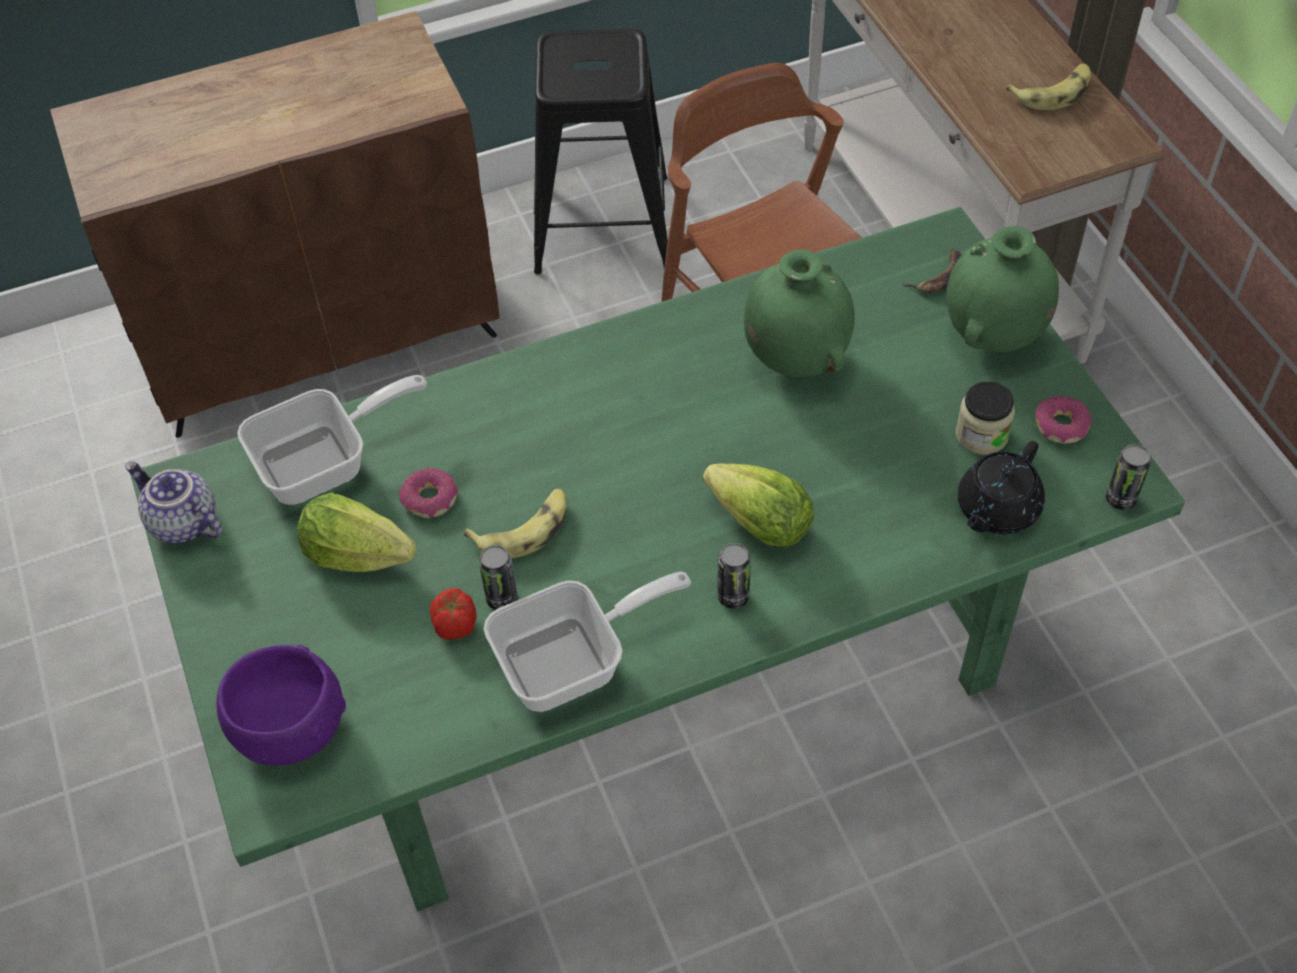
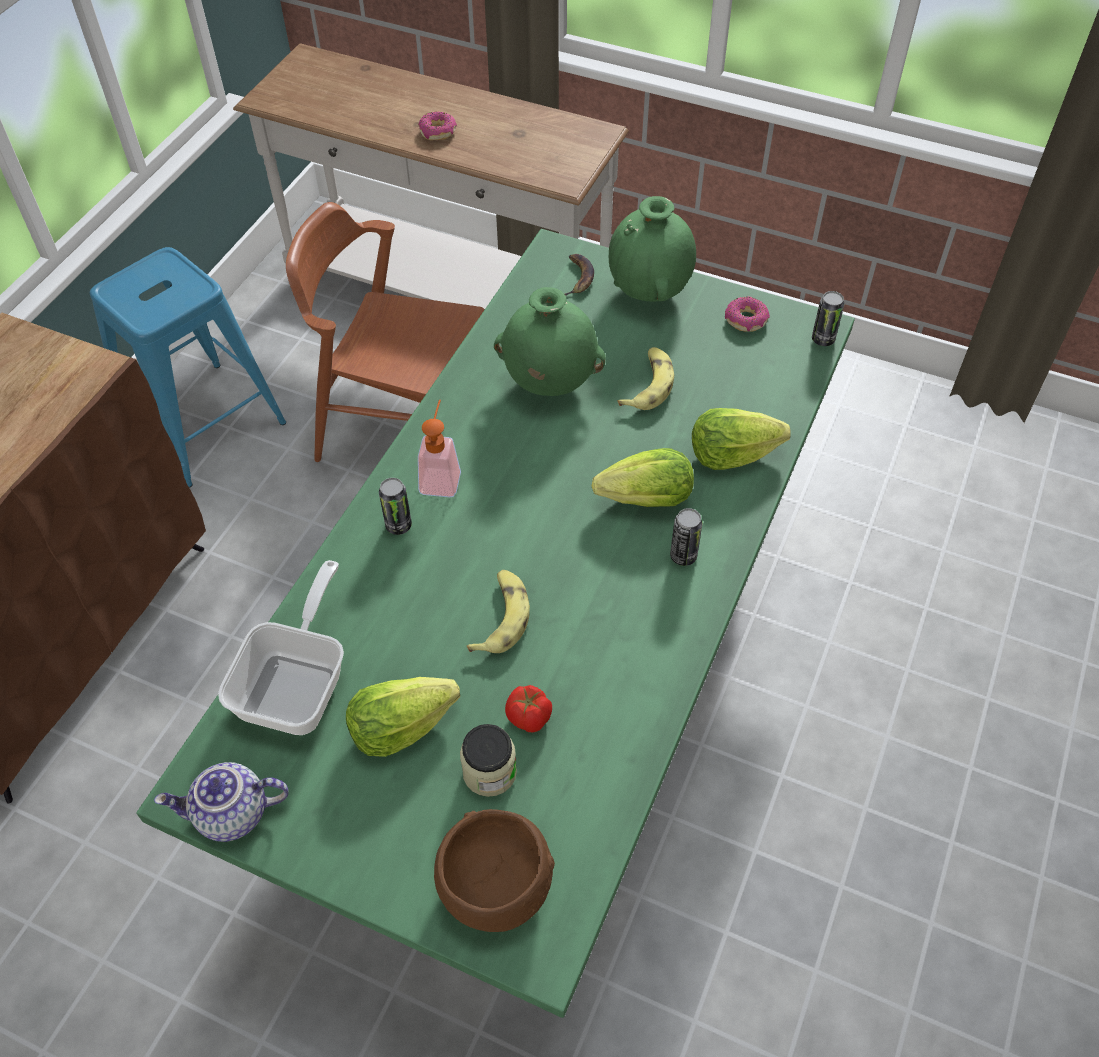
camera: 45 degrees left, 0 degrees up
(289, 726) = (493, 886): purple bowl -> brown bowl
(430, 499) = (410, 648): donut -> donut (438, 132)
(501, 598) = (539, 674): can -> can (398, 525)
(574, 661) = (635, 675): frying pan -> none
(603, 223) = (204, 422): black stool -> blue stool
(610, 377) = (441, 476): none -> soap dispenser
(886, 541) = (731, 455): none -> lettuce
(981, 435) = (710, 354): jar -> jar (489, 772)
(996, 509) = (767, 392): black teapot -> none
(1053, 93) = (525, 127): banana -> banana (648, 385)

